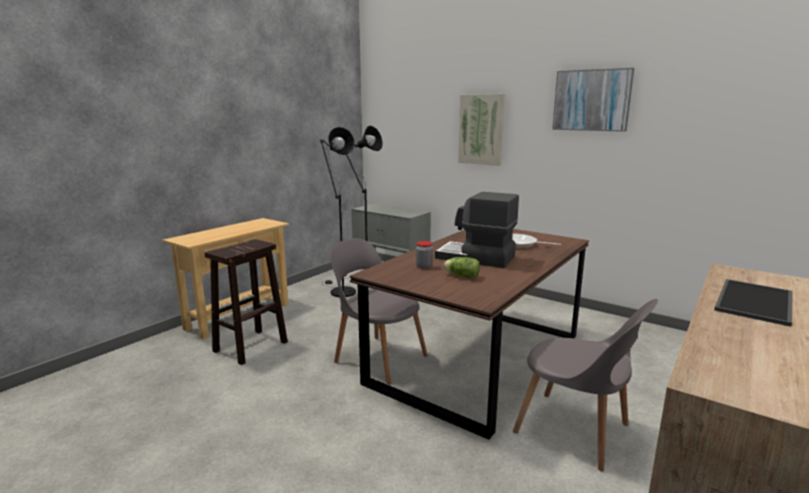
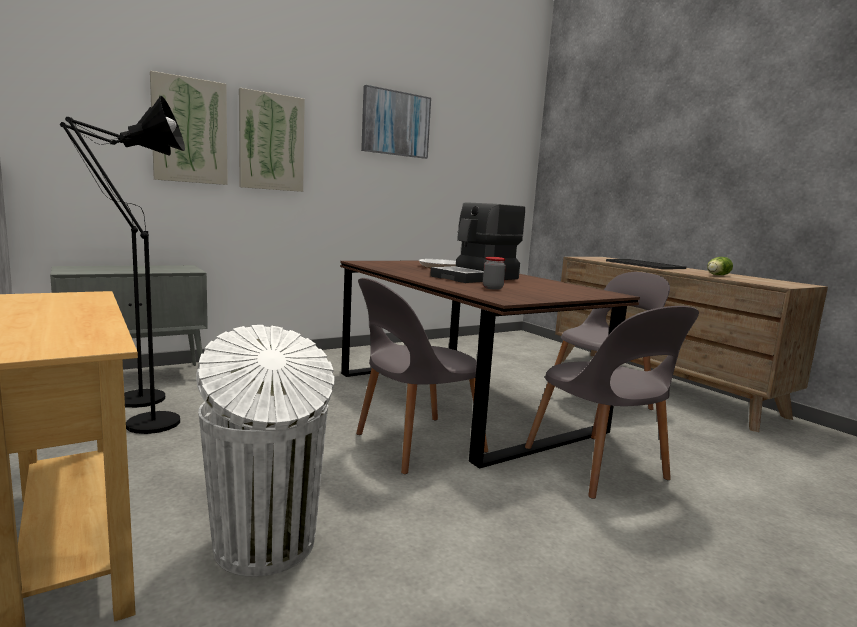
camera: 70 degrees left, 5 degrees down
(250, 347) = (266, 546): brown stool -> white trash can
(401, 435) = (598, 467): none -> grey chair
(434, 127) = (189, 131): none -> picture
(461, 276) = (534, 287): lettuce -> lettuce (716, 275)

